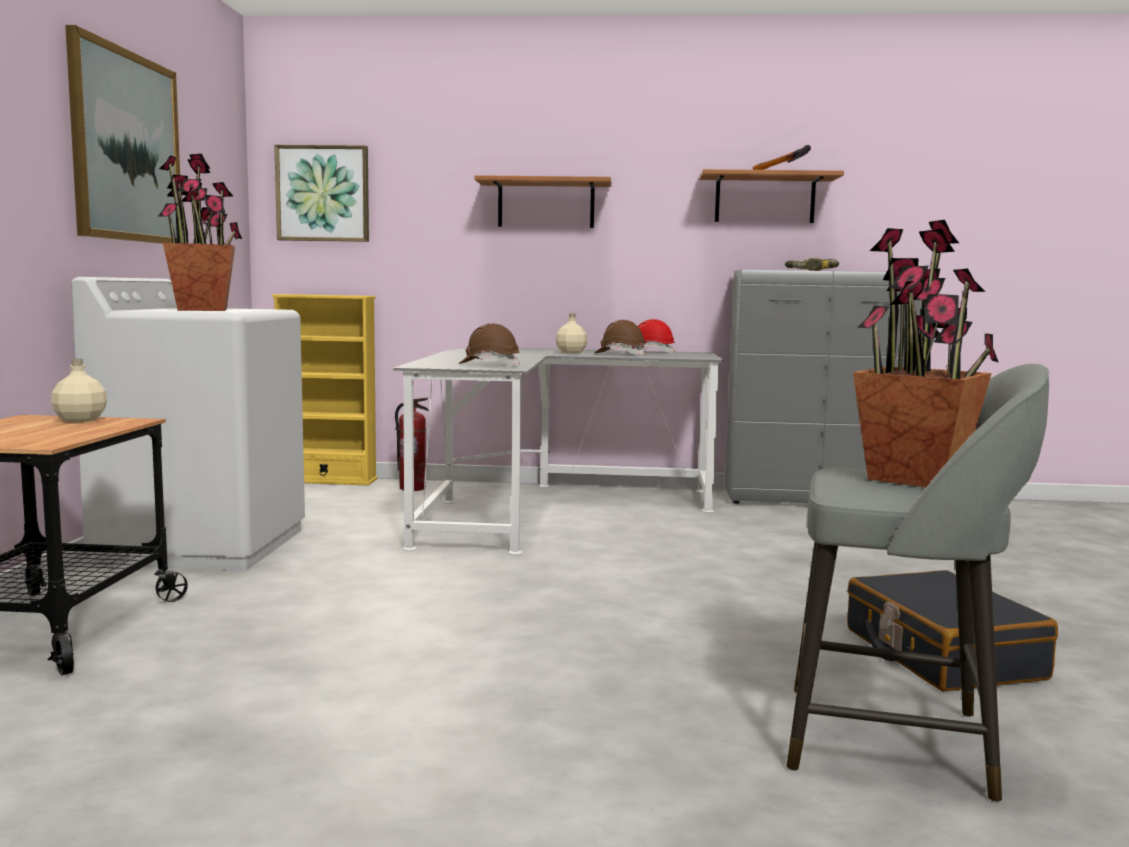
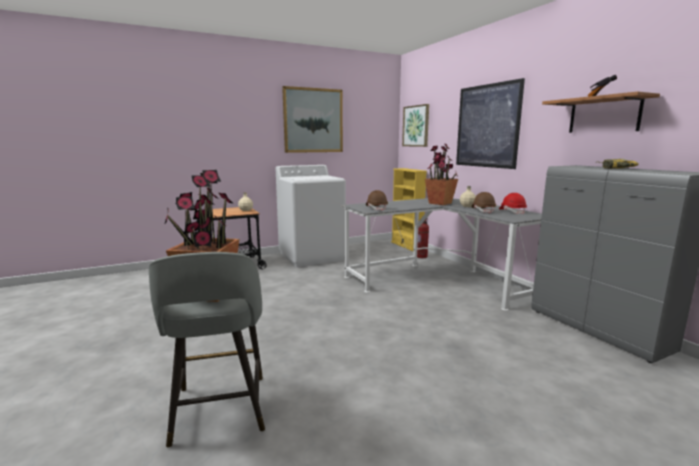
camera: 60 degrees right, 5 degrees up
(203, 310) = (305, 177): potted plant -> potted plant (440, 203)
(546, 204) = (487, 126): shelf -> picture
(941, 654) = (345, 412): black suitcase -> none

